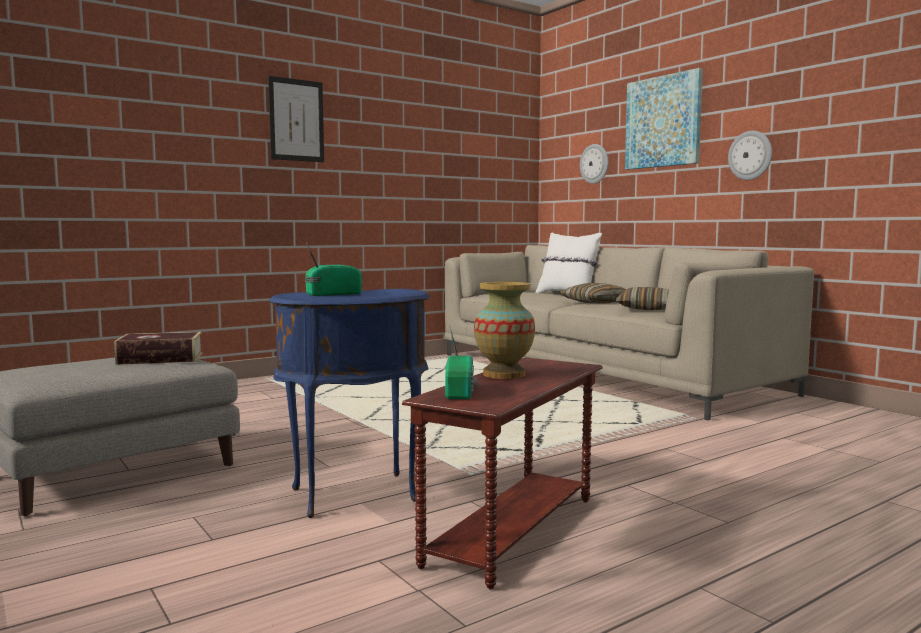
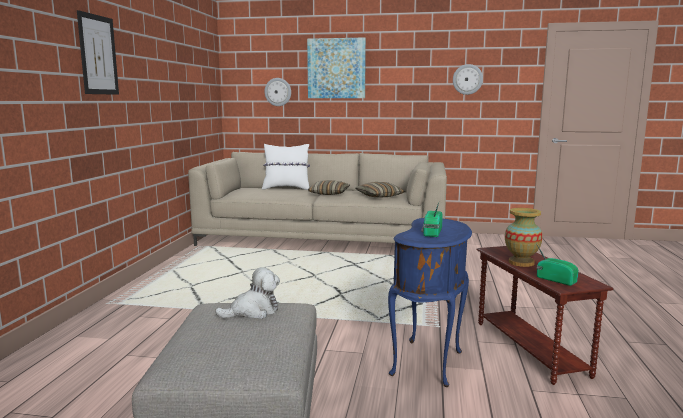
camera: 45 degrees left, 5 degrees up
(160, 358) = (253, 311): book -> plush toy
(750, 155) = (400, 96): wall clock -> wall clock (467, 79)

